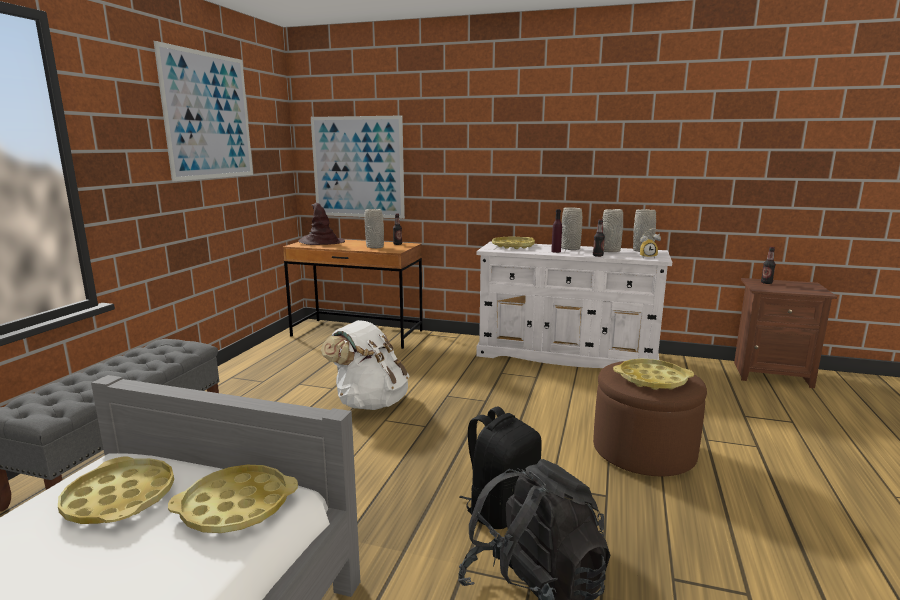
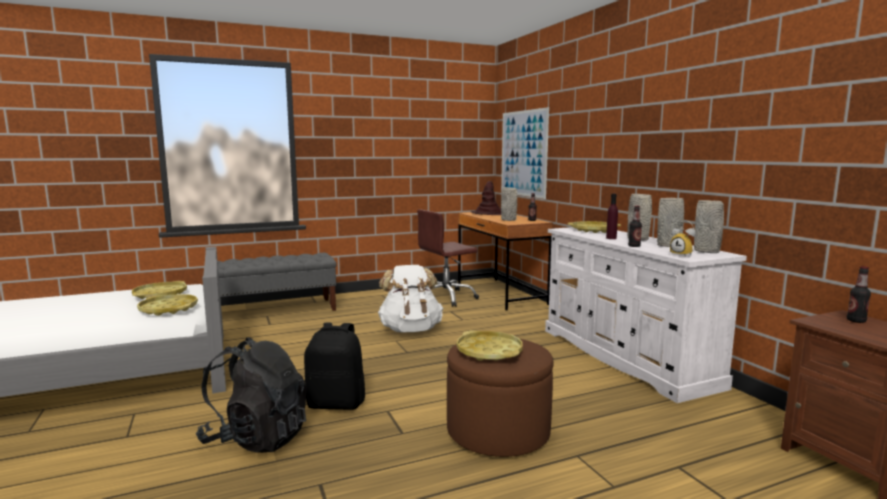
camera: 50 degrees right, 5 degrees down
(208, 116) = (404, 115): picture -> none
(316, 355) = (446, 298): none -> brown office chair

